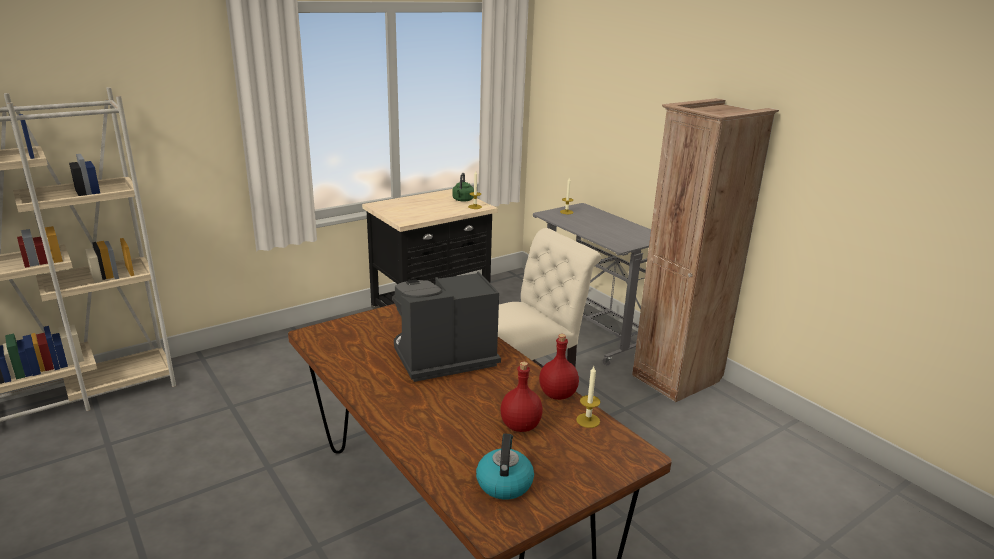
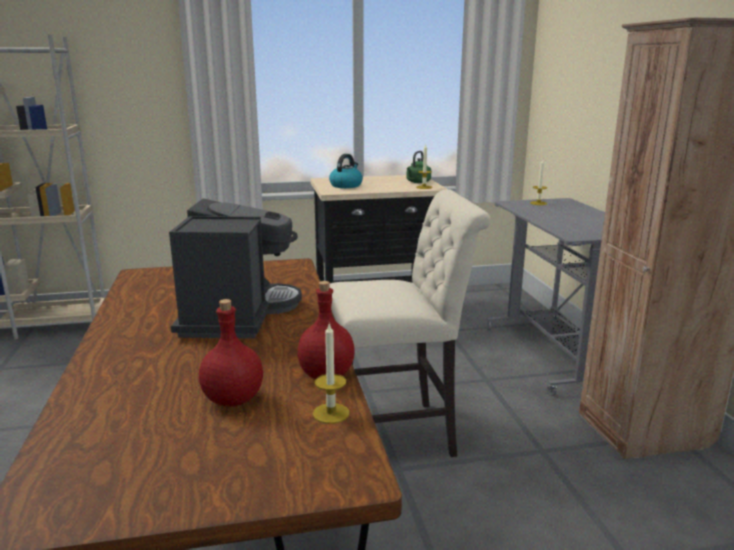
camera: 25 degrees right, 5 degrees down
(442, 359) = (236, 314): coffee machine -> coffee machine turned 90 degrees clockwise
(504, 482) = (122, 462): kettle -> kettle (346, 185)

